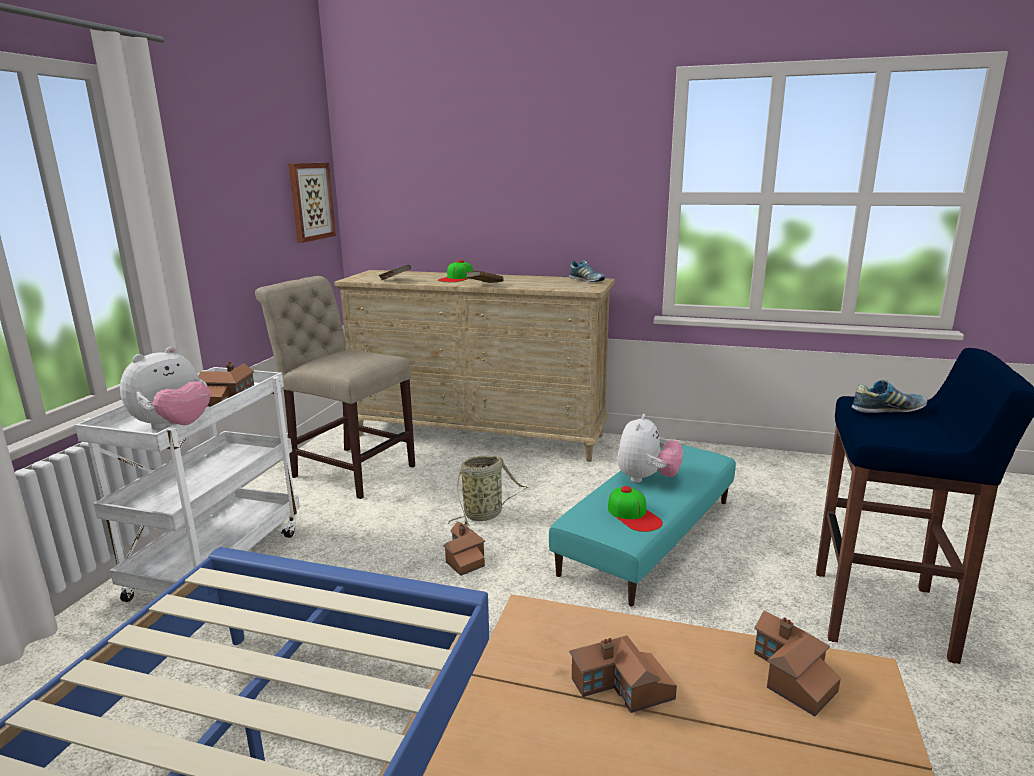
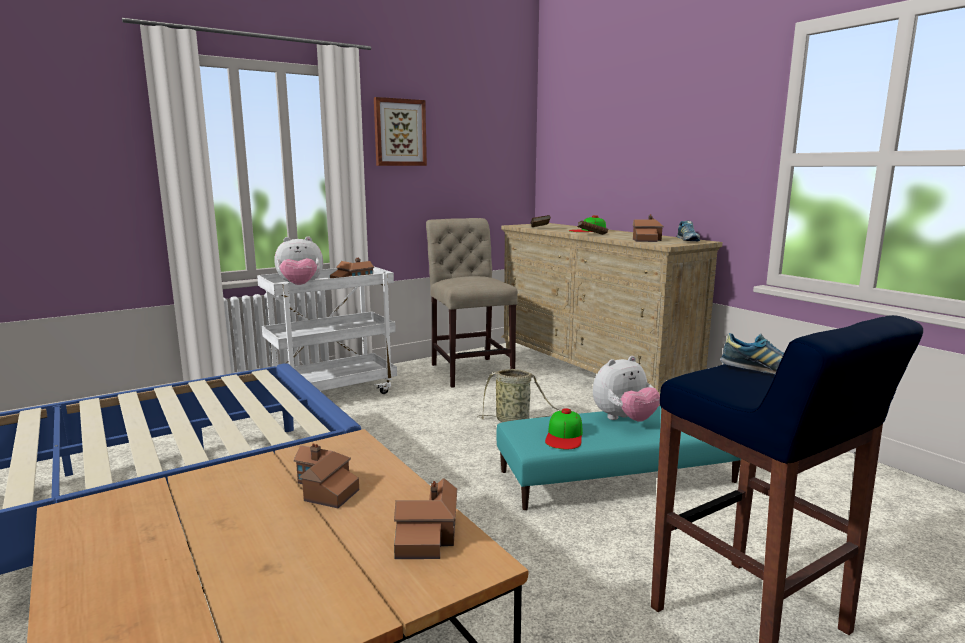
camera: 40 degrees right, 5 degrees down
(310, 201) = (503, 164): picture -> picture (399, 132)
(464, 558) = (459, 439): toy house -> toy house (647, 239)

